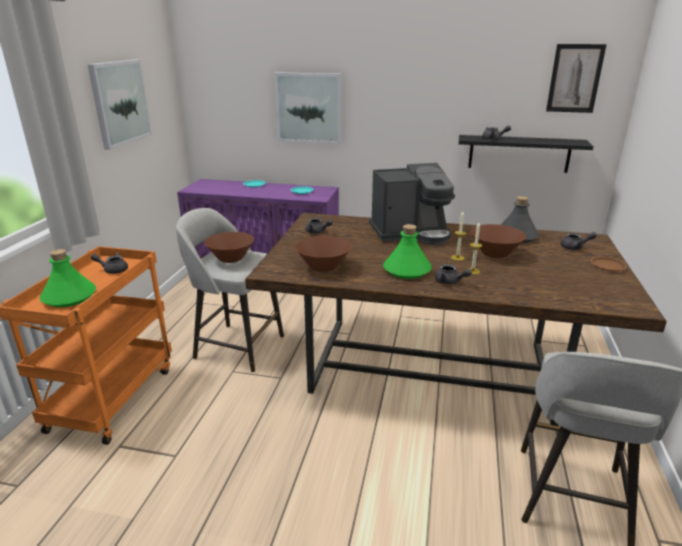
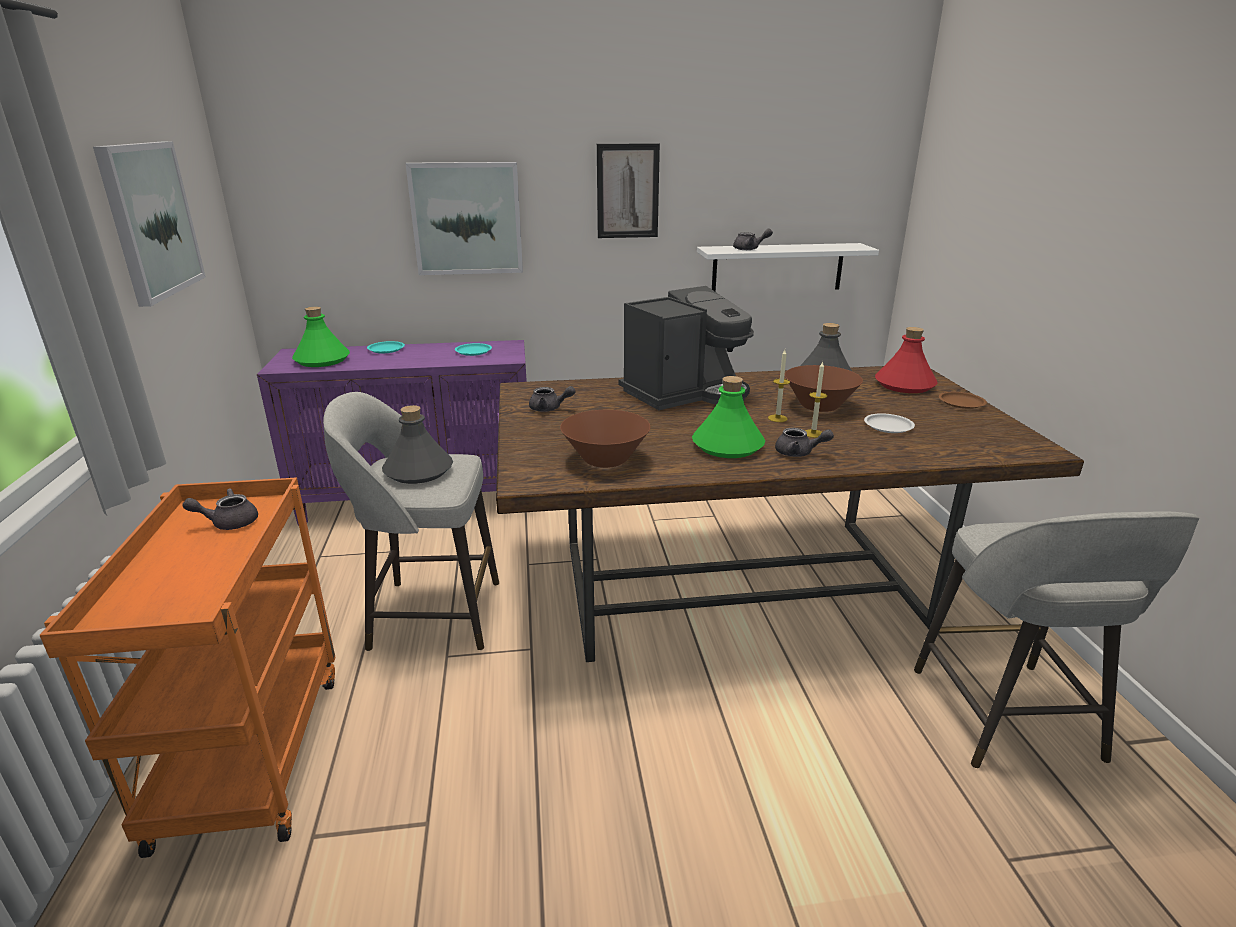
camera: 20 degrees left, 0 degrees up
(69, 297) = (177, 587): green bottle -> green bottle (322, 360)
(231, 259) = (418, 471): brown bowl -> grey bottle
(519, 153) = (777, 268): black shelf -> white shelf
(532, 274) = (888, 426): none -> white plate
(575, 78) = (843, 160): picture -> picture (627, 191)
(575, 247) = (904, 385): grey teapot -> red bottle

